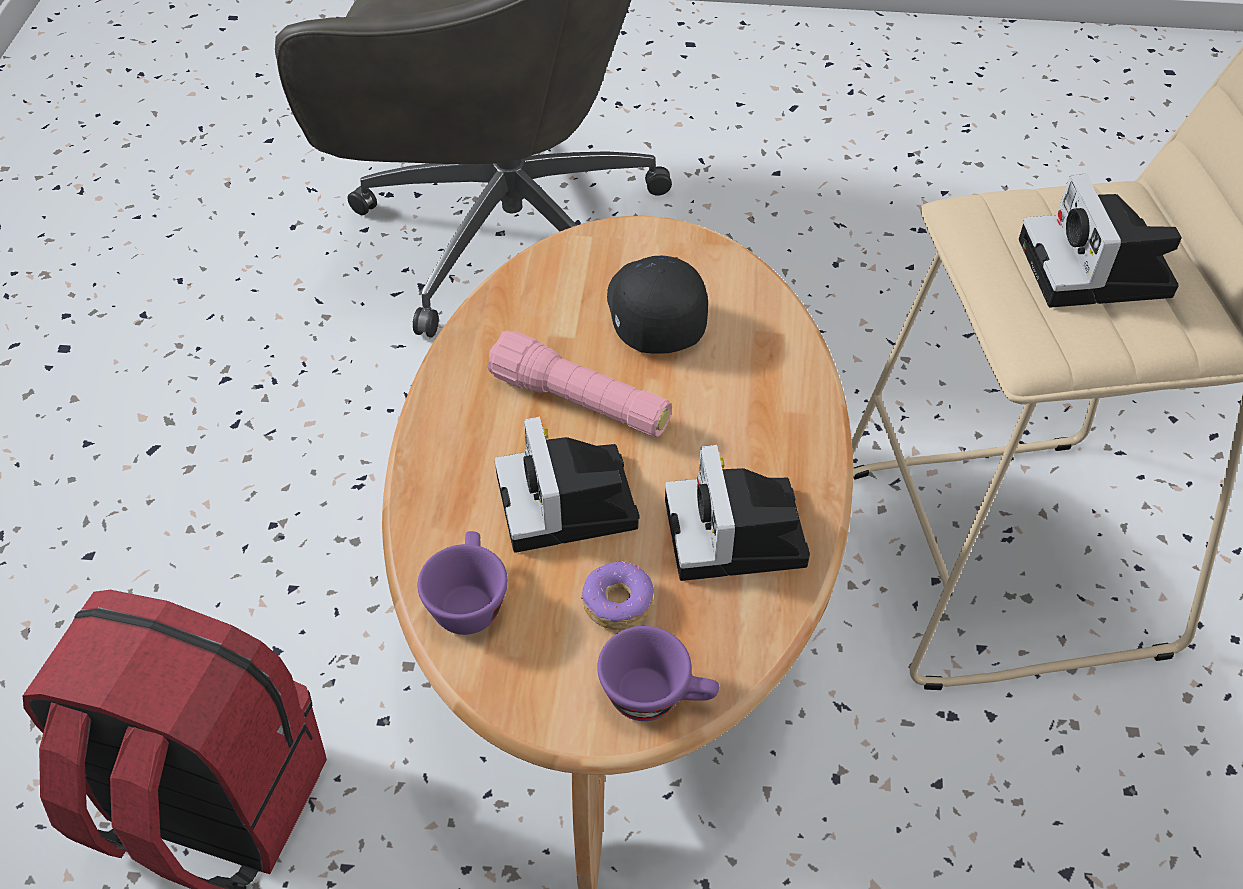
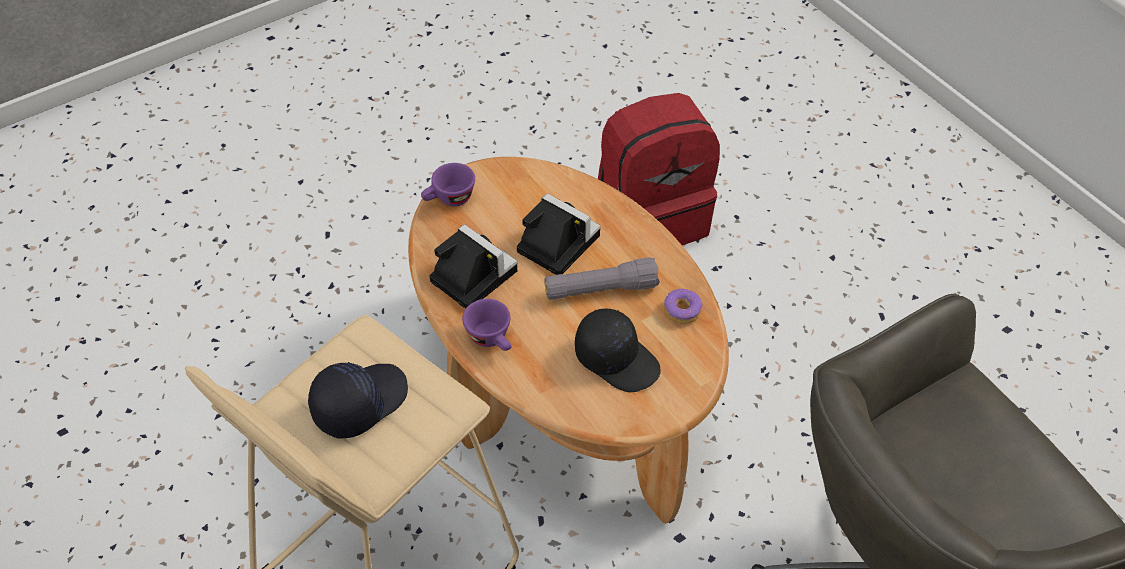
camera: 140 degrees right, 0 degrees up
(467, 600) = (556, 186): purple cup -> purple cup (492, 339)
(580, 402) = (601, 289): pink flashlight -> grey flashlight
(617, 603) = (496, 220): donut -> donut (682, 310)
(1098, 272) = (359, 402): camera -> black cap

